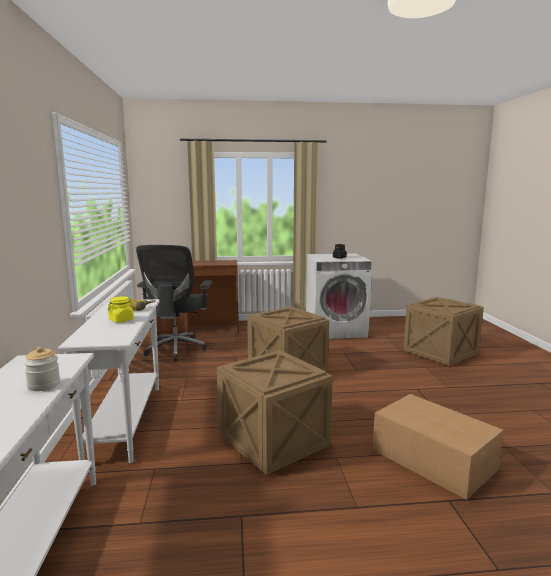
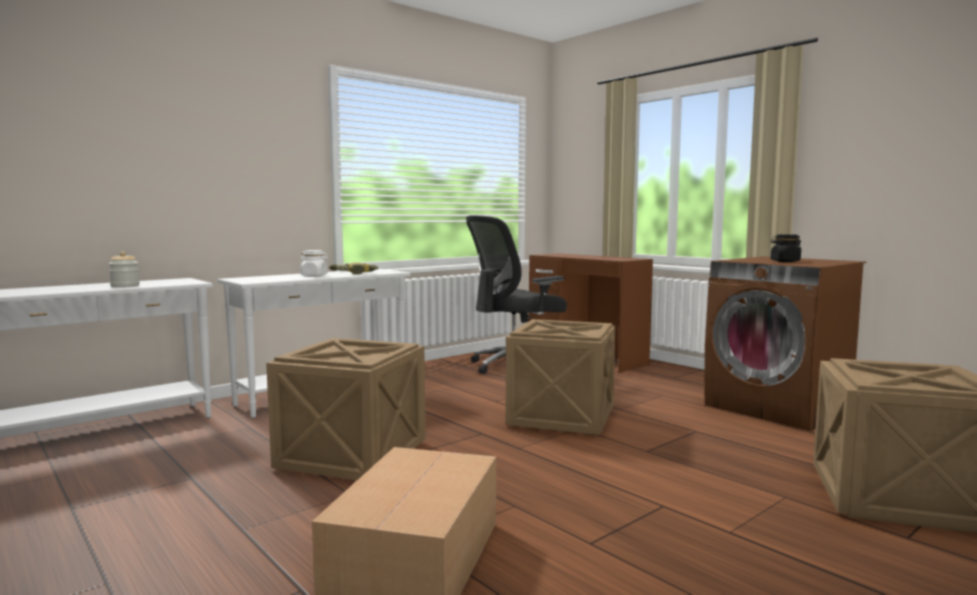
camera: 55 degrees right, 5 degrees down
(121, 320) = (314, 275): yellow jar -> white jar
(336, 330) = (780, 407): white washing machine -> brown washing machine

